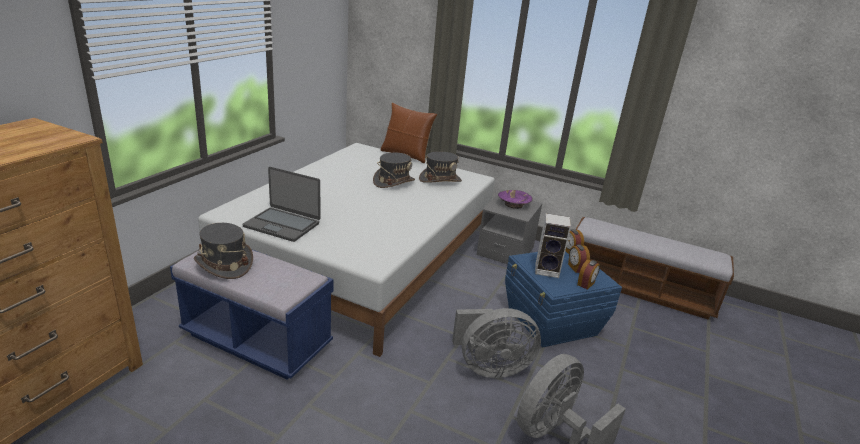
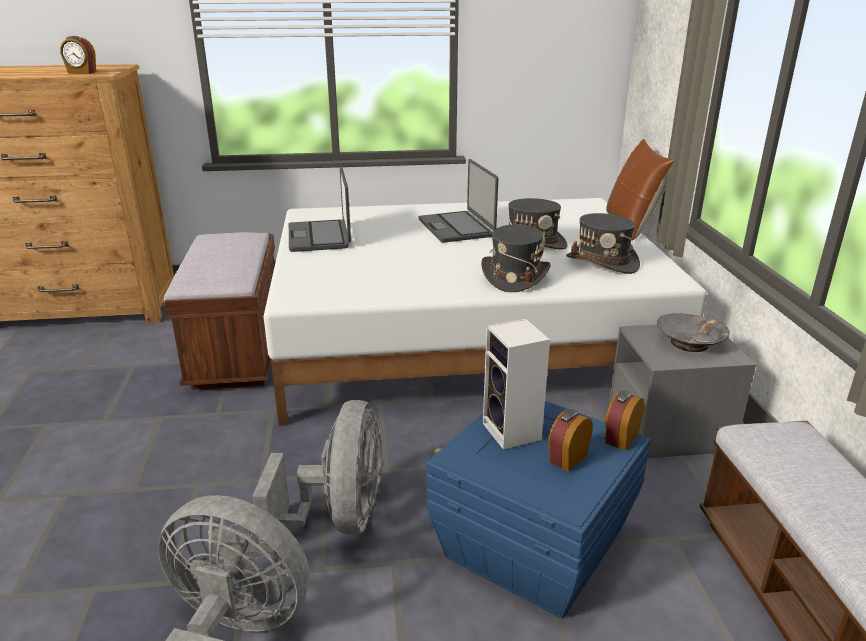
camera: 60 degrees right, 0 degrees up
(224, 264) = (216, 247): grey hat -> grey hat (514, 277)
(257, 340) = (237, 350): blue bench -> brown bench
(339, 187) = (457, 228): none -> laptop
(490, 367) = (340, 519): grey fan -> grey fan turned 135 degrees counterclockwise
(514, 204) = (690, 343): purple bowl -> grey bowl
(586, 284) = (524, 483): alarm clock -> alarm clock (81, 73)

